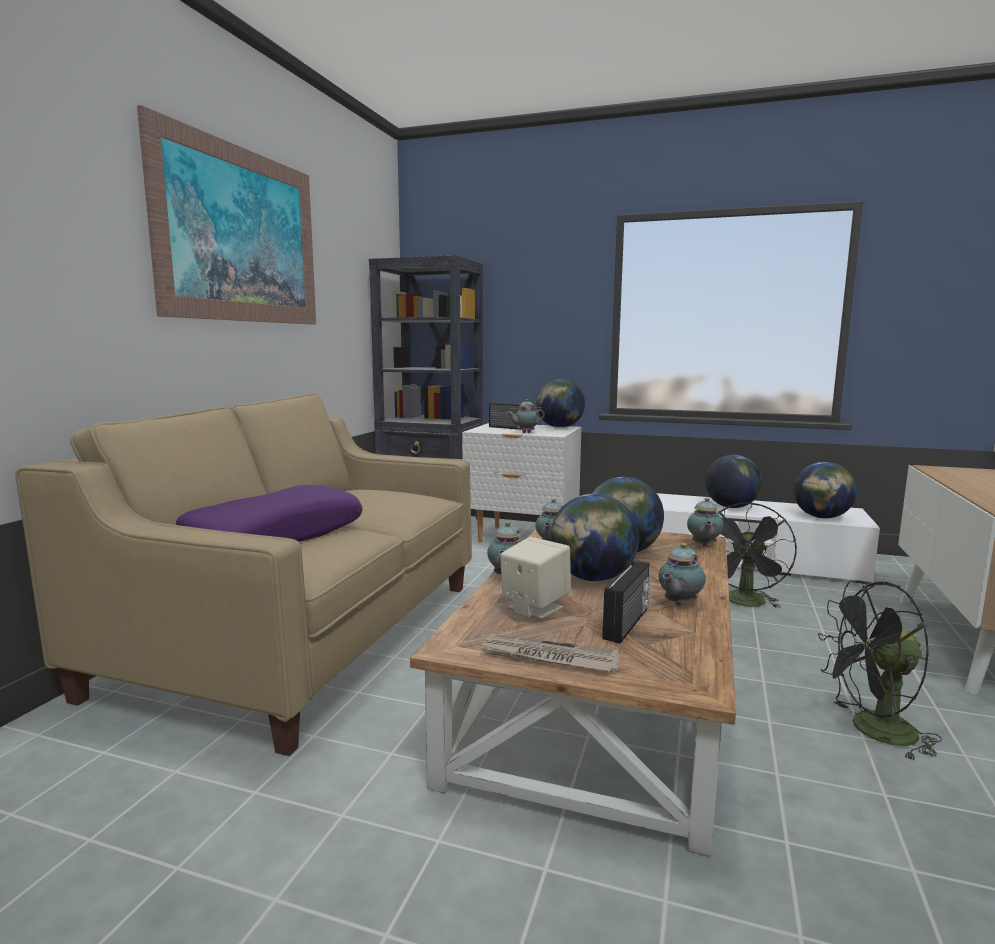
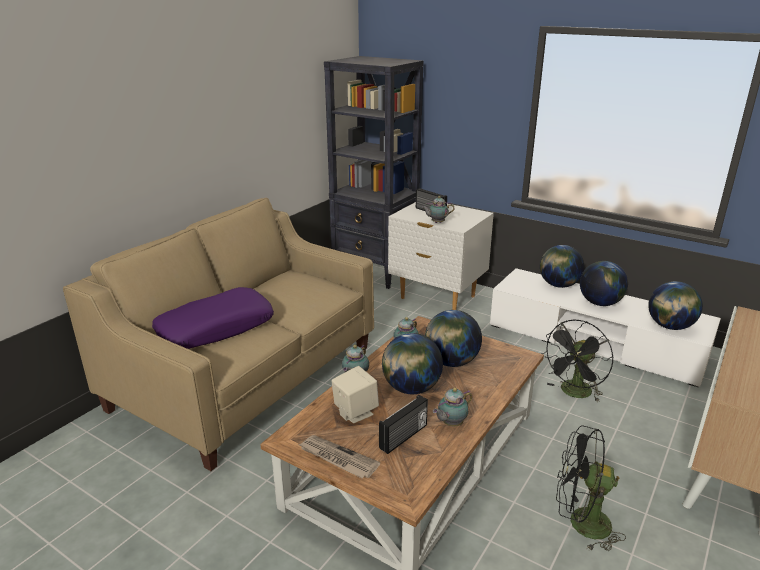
camera: 15 degrees right, 15 degrees up
(241, 236) = (207, 84): picture -> none
(559, 427) = (473, 213): globe -> globe (558, 285)
(703, 545) = (518, 362): teapot -> none

